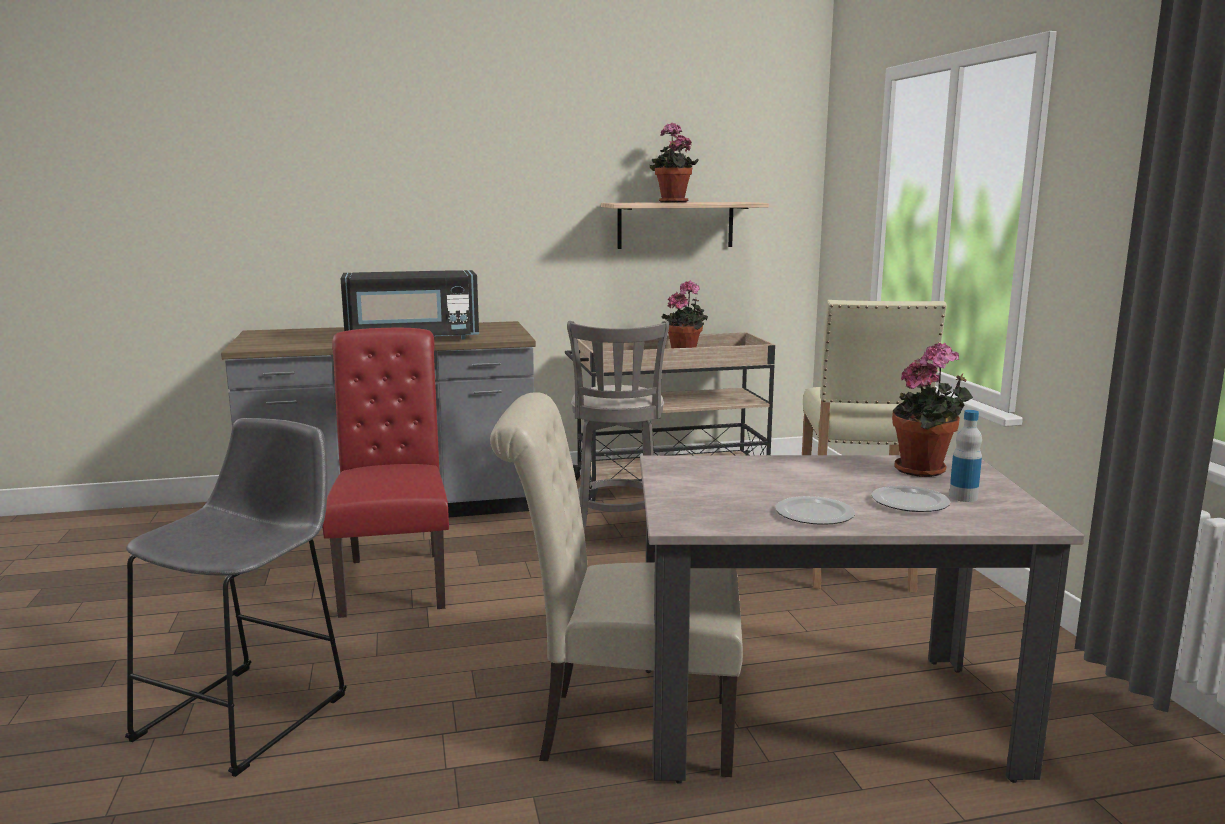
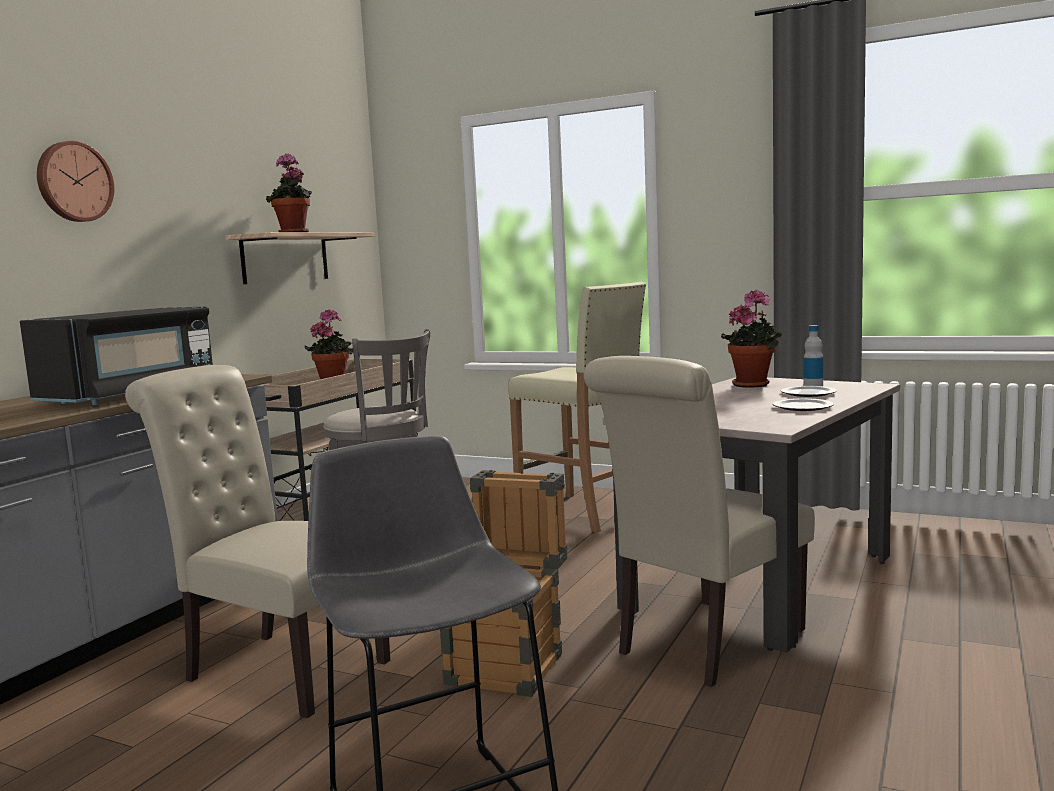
camera: 50 degrees left, 5 degrees down
(395, 579) = (277, 669): red chair -> beige chair
(449, 160) = (73, 182): none -> wall clock
(490, 653) = (511, 662): none -> crate

